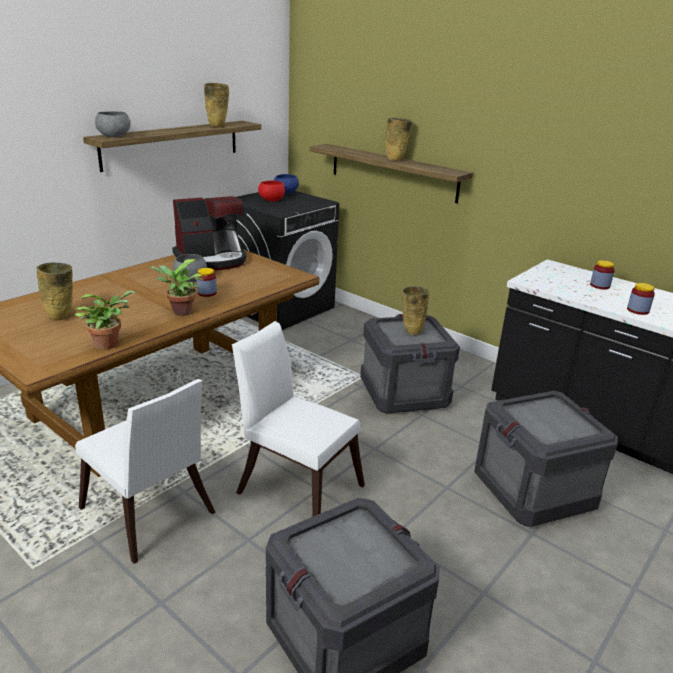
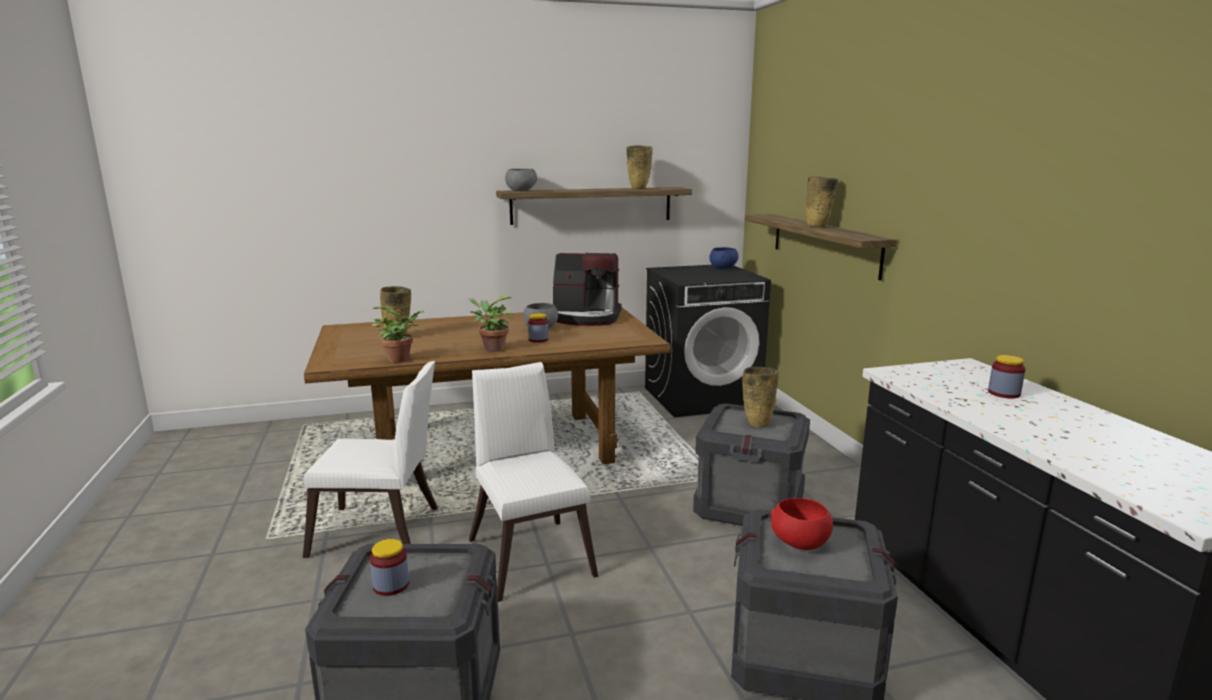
camera: 35 degrees right, 10 degrees down
(150, 516) = (383, 533): white chair -> white chair turned 75 degrees counterclockwise
(271, 200) = (695, 272): red bowl -> red bowl (799, 544)
(637, 310) = (1017, 426): jar -> jar (391, 585)

